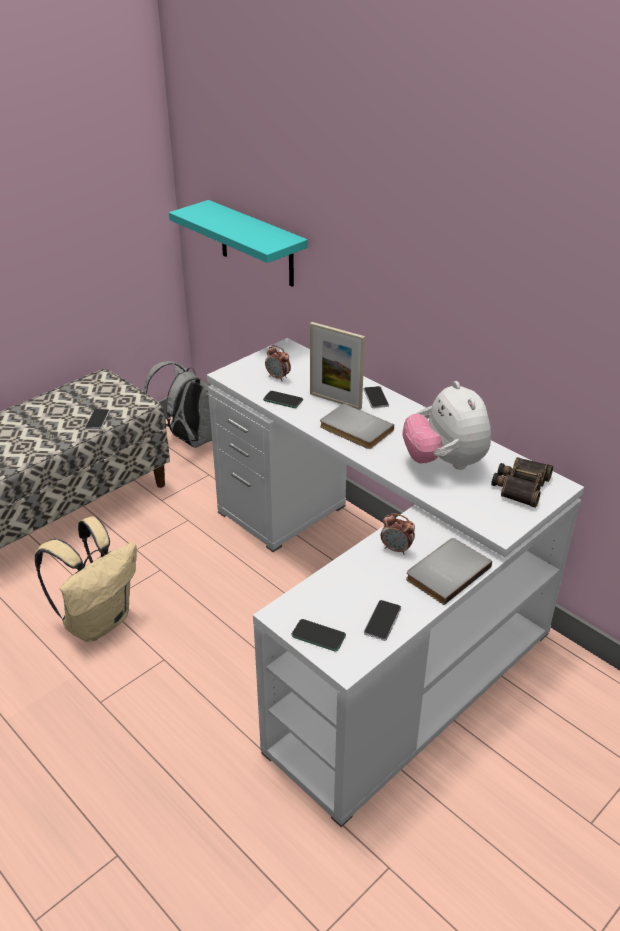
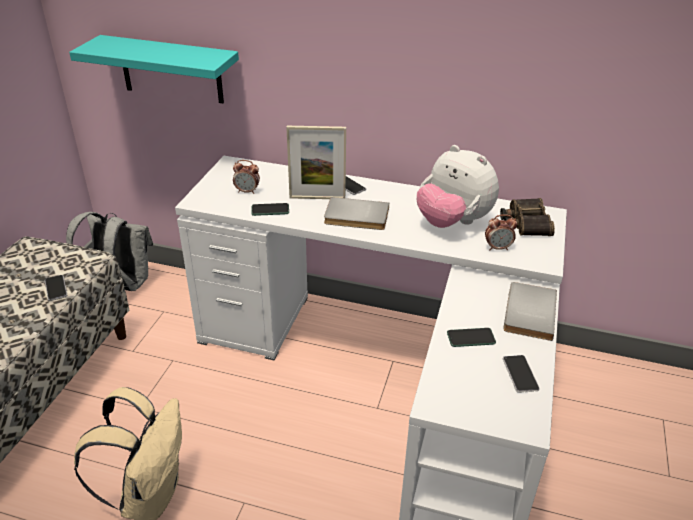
camera: 30 degrees left, 0 degrees up
(318, 636) = (483, 411): phone -> phone (471, 338)
(396, 549) = (473, 308): alarm clock -> alarm clock (498, 248)

